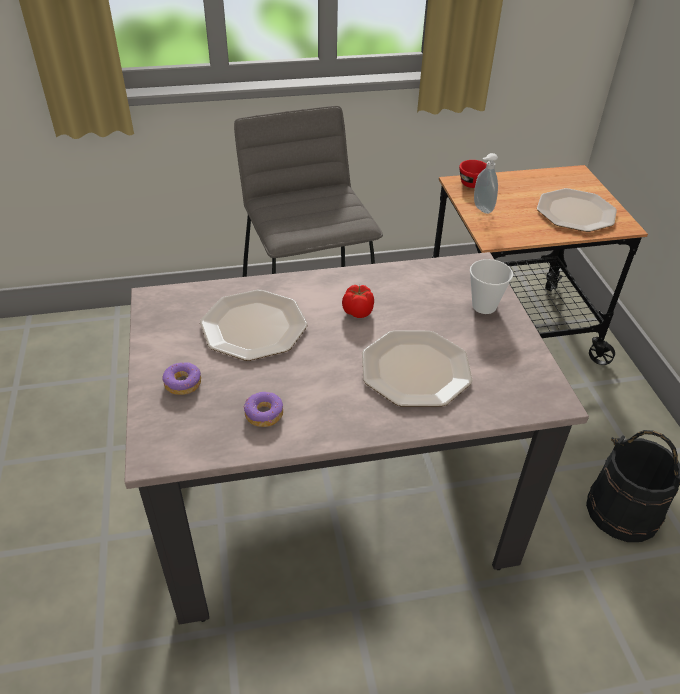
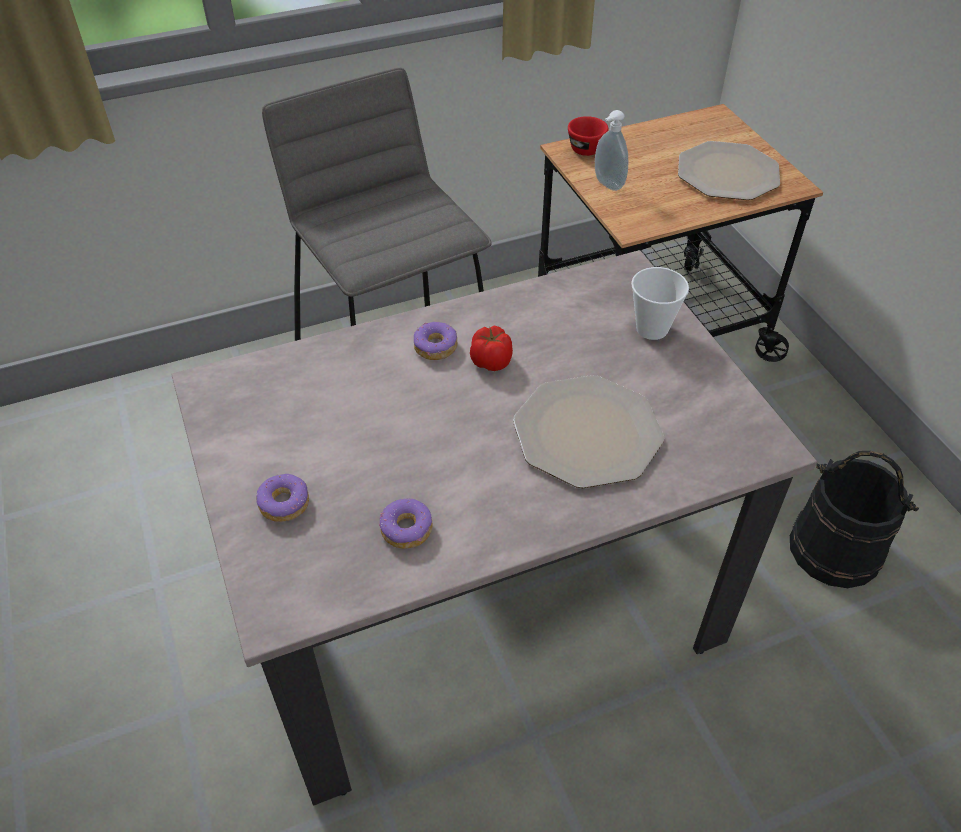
camera: 10 degrees left, 5 degrees up
(255, 326) = (359, 404): plate -> none
(320, 296) = (435, 347): none -> donut

